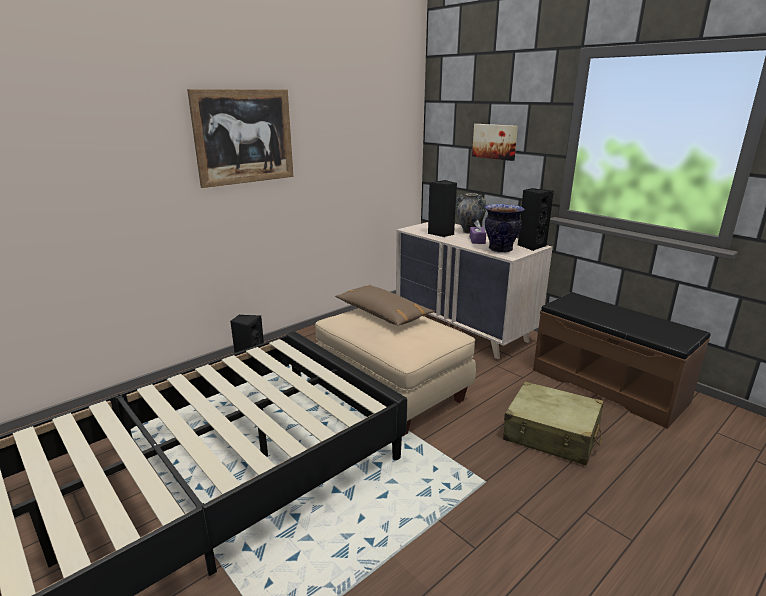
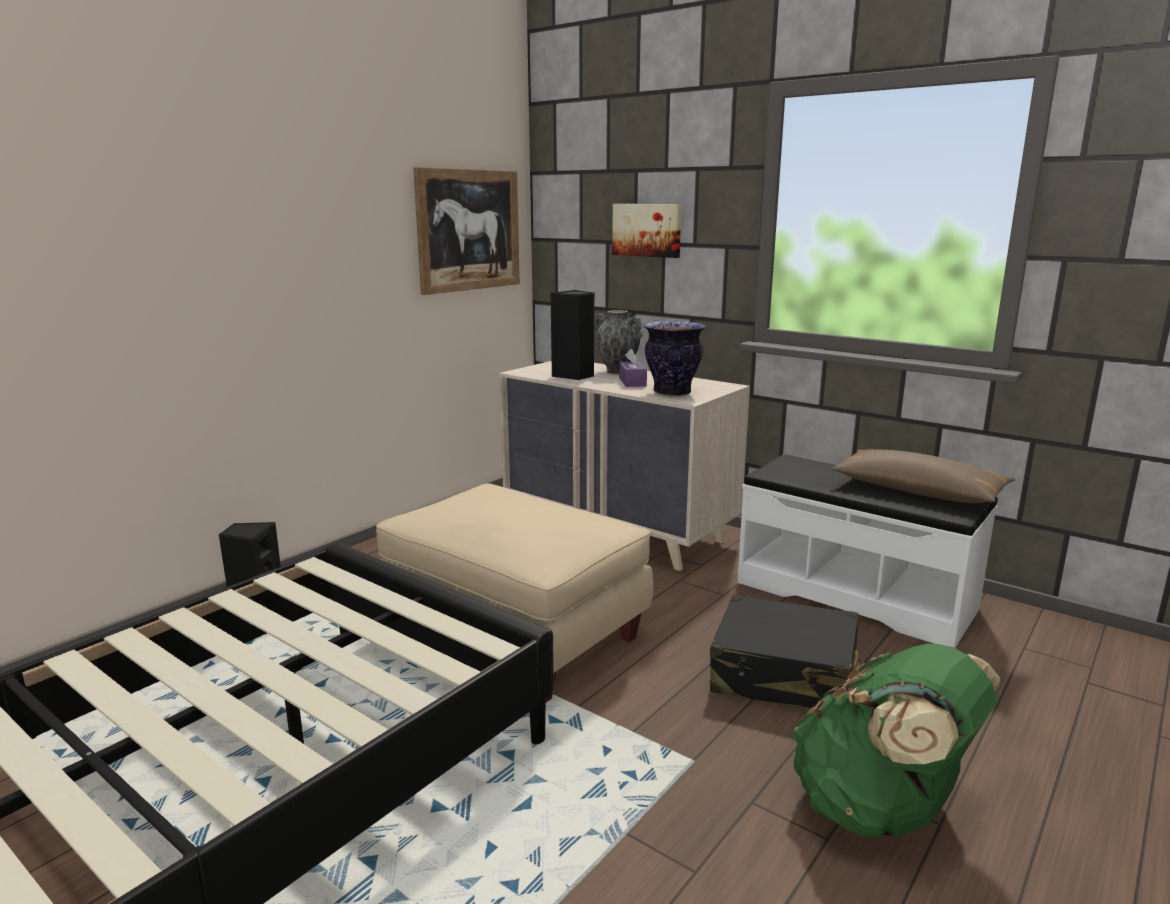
camera: 10 degrees left, 5 degrees down
(244, 137) = (235, 216): picture -> picture (469, 230)
(382, 314) = (492, 502): brown pillow -> brown pillow (918, 491)
(531, 246) = (717, 386): black speaker -> none
(551, 434) = (784, 676): beige suitcase -> black suitcase
(596, 526) = (880, 809): none -> green backpack
(608, 385) = (854, 595): brown bench -> white bench

